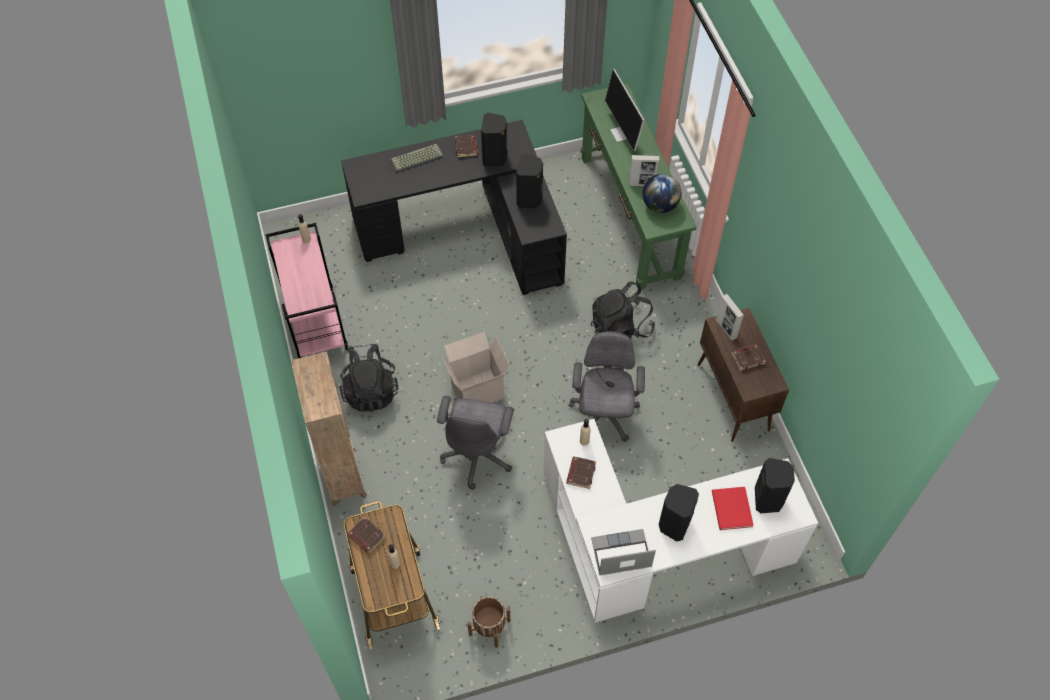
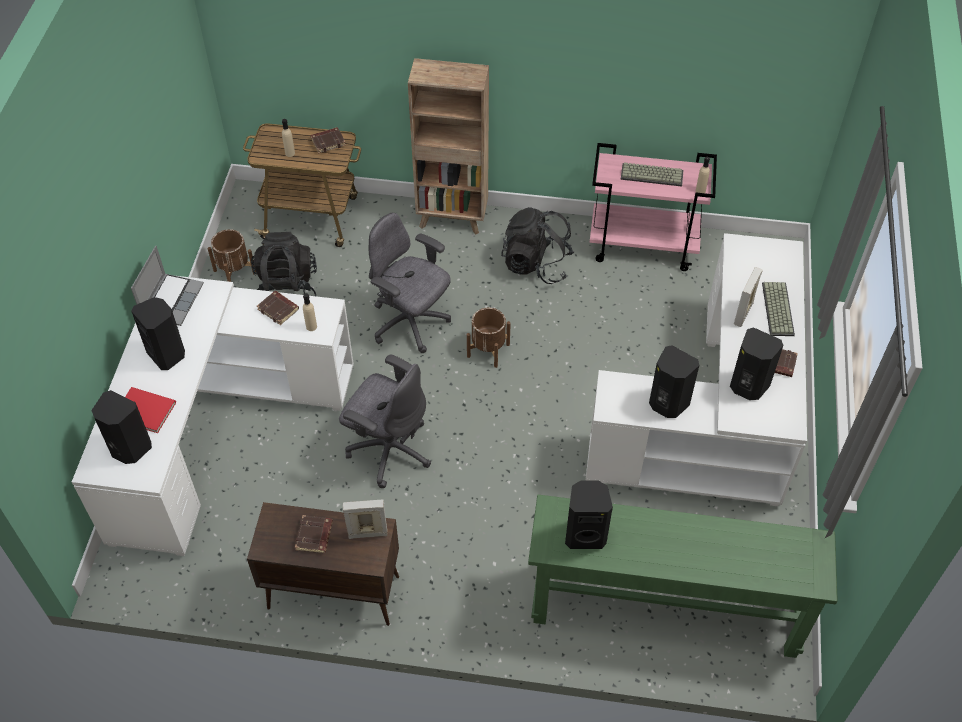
camera: 115 degrees right, 5 degrees down
(300, 275) = (652, 174): none -> keyboard
(468, 230) = (715, 419): black desk -> white desk
(477, 389) = (488, 350): cardboard box -> brown planter
(620, 328) = (494, 518): black backpack -> black backpack (286, 290)
(622, 134) = (734, 548): monitor -> none
(642, 184) = (631, 530): picture frame -> picture frame (743, 314)
(659, 205) = (585, 534): globe -> black speaker

